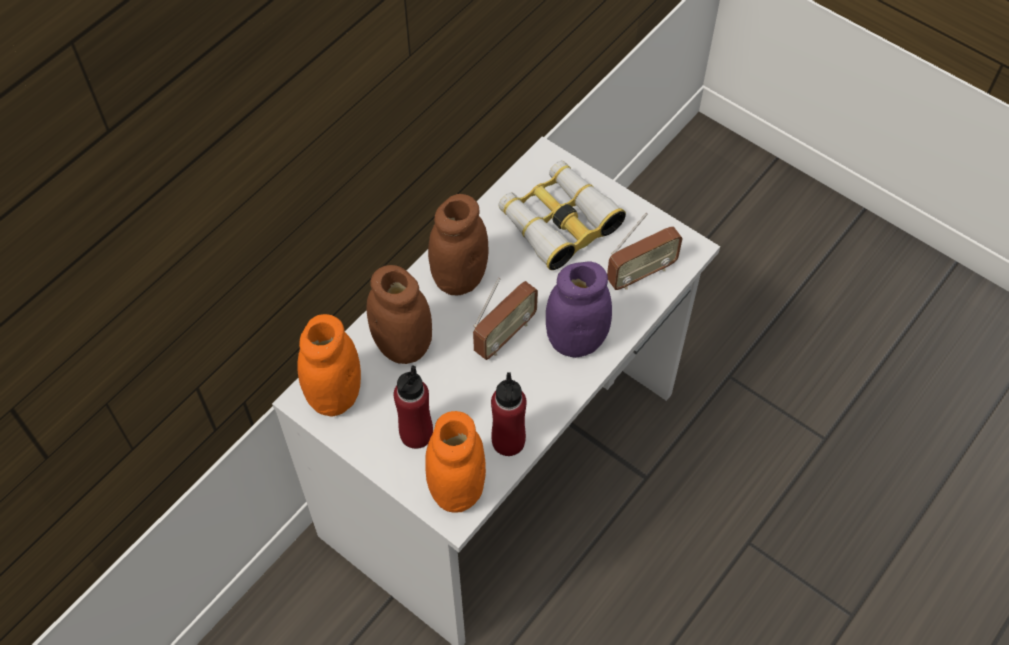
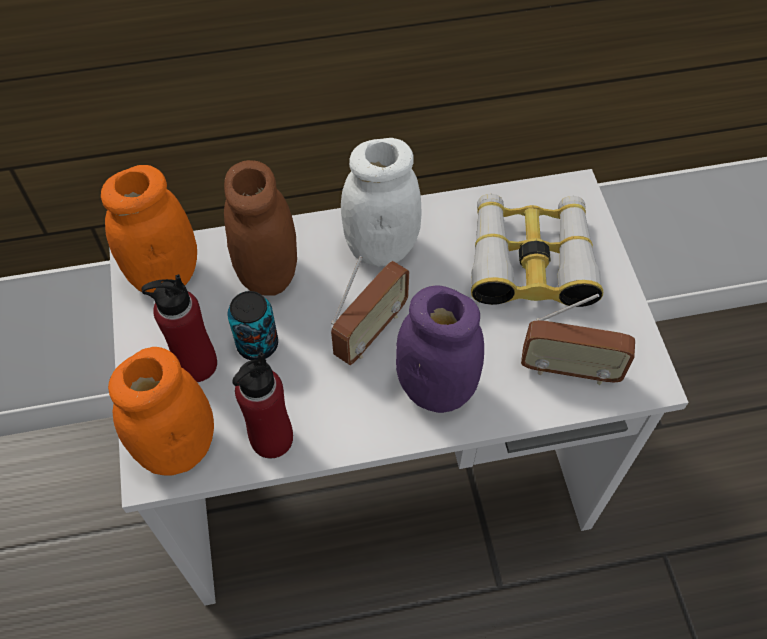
camera: 40 degrees right, 0 degrees up
(442, 393) = (257, 344): none -> can
(459, 278) = (381, 247): brown jar -> white jar
(504, 335) = (370, 332): radio -> radio turned 45 degrees counterclockwise

